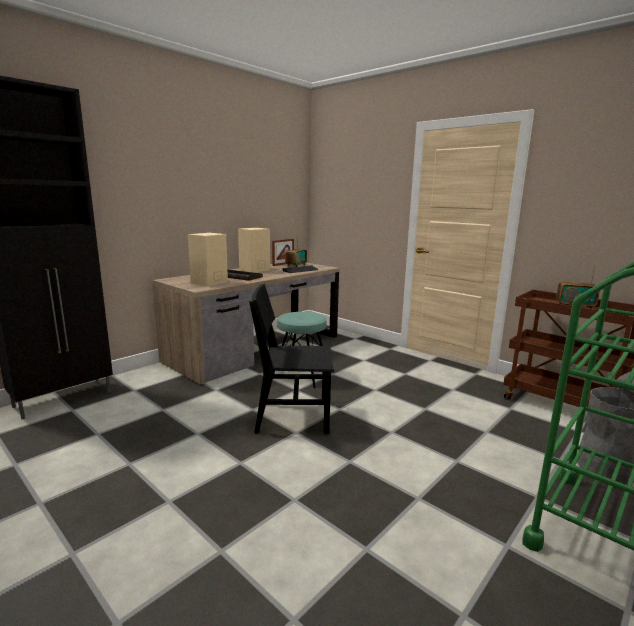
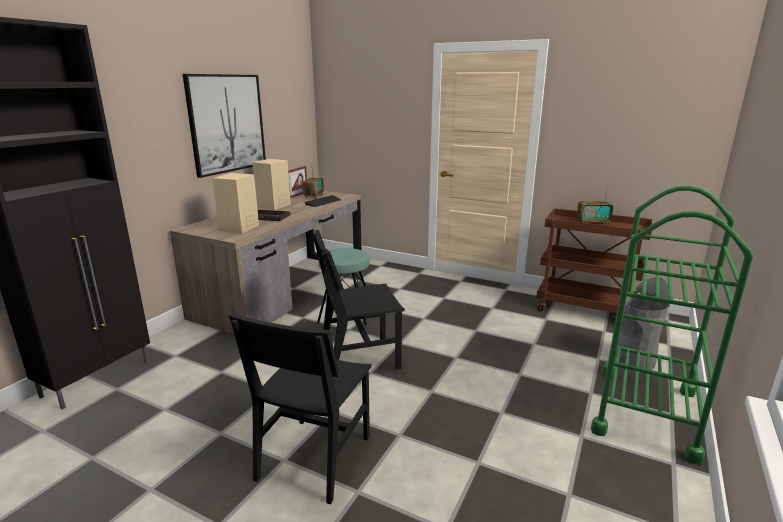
camera: 15 degrees left, 5 degrees up
(198, 504) = (314, 457): none -> black chair
(218, 192) = (227, 123): none -> picture

